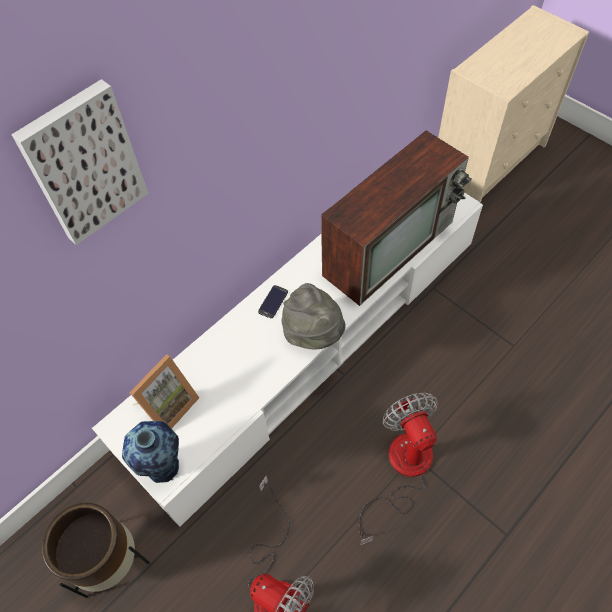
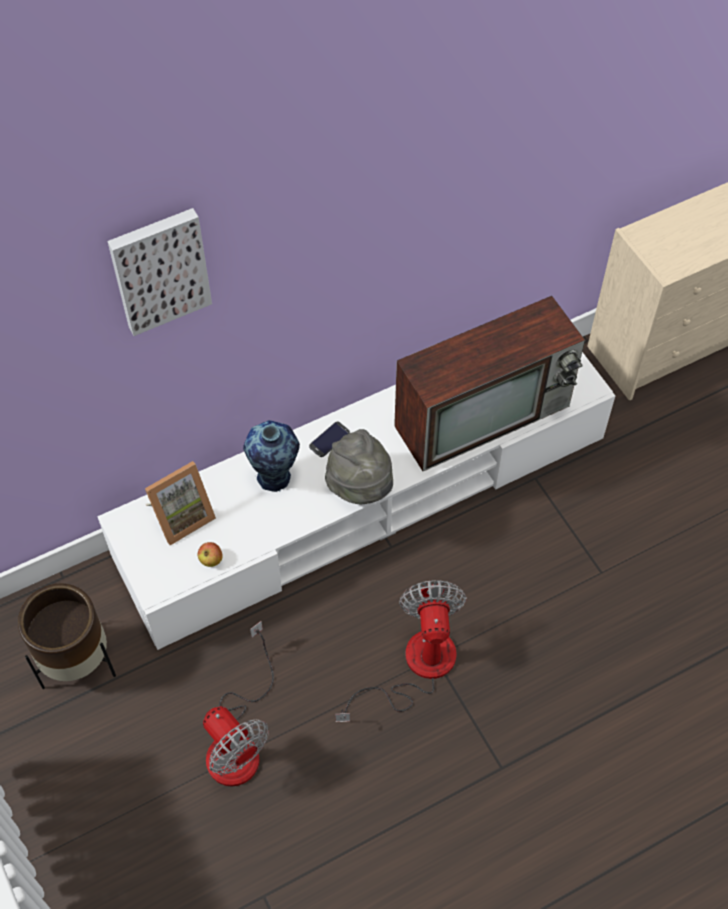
camera: 15 degrees right, 0 degrees up
(164, 468) = (158, 577): vase -> vase (275, 478)
(207, 436) = (211, 560): none -> apple

